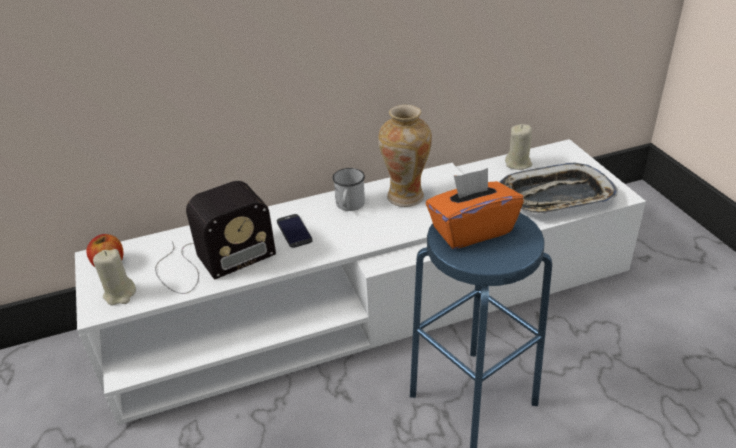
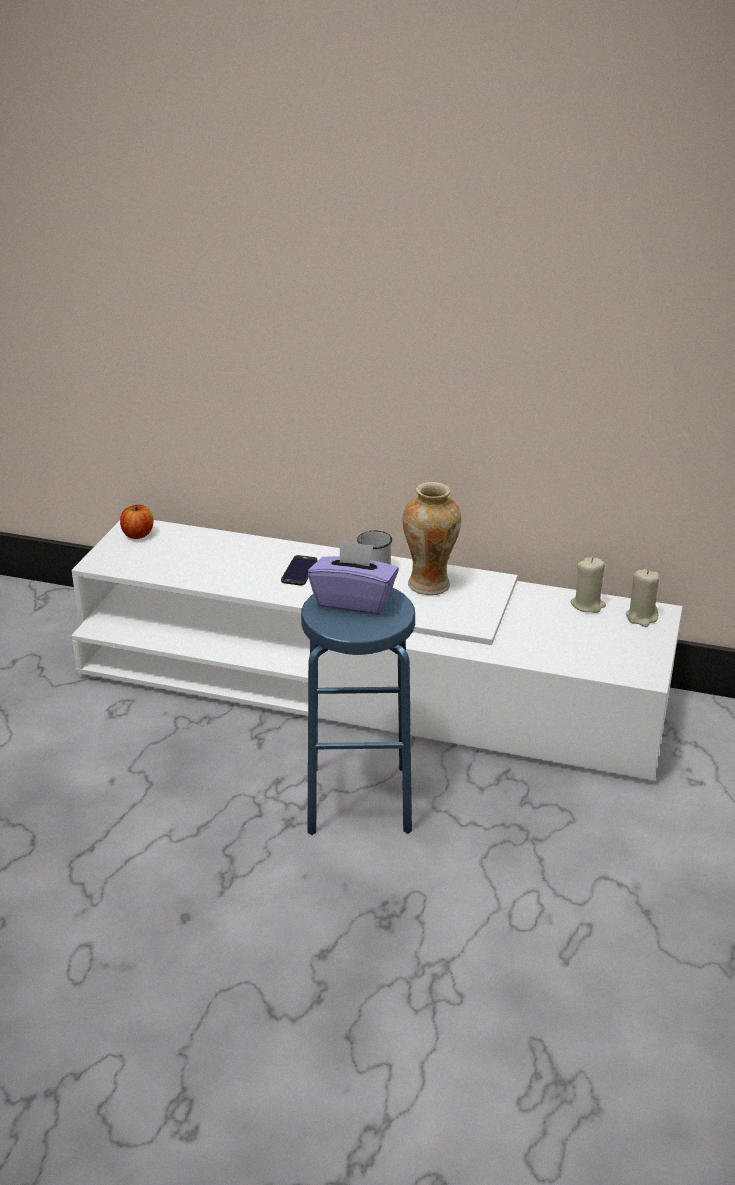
camera: 35 degrees right, 5 degrees down
(120, 294) = (122, 559): beige candle -> beige candle (641, 617)
(210, 261) = (209, 565): radio -> none
(471, 230) = (354, 601): orange tissue box -> purple tissue box
(555, 197) = (577, 649): tray -> none

